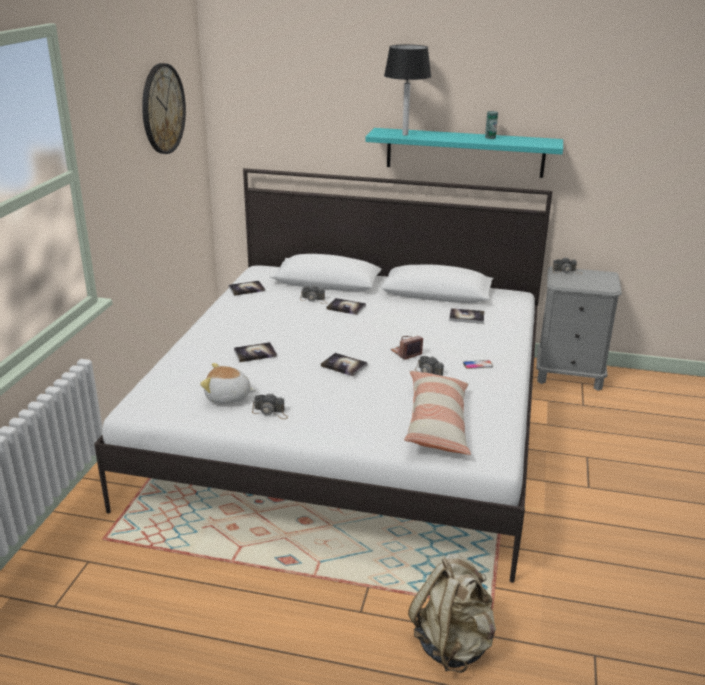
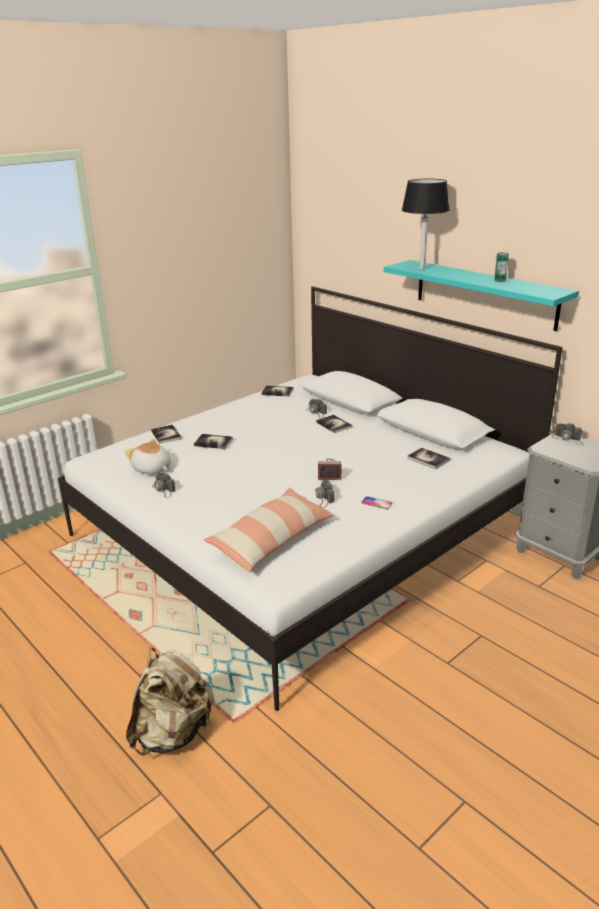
camera: 35 degrees right, 0 degrees up
(162, 109) = (224, 226): wall clock -> none
(344, 365) = (264, 470): book -> book (166, 435)

